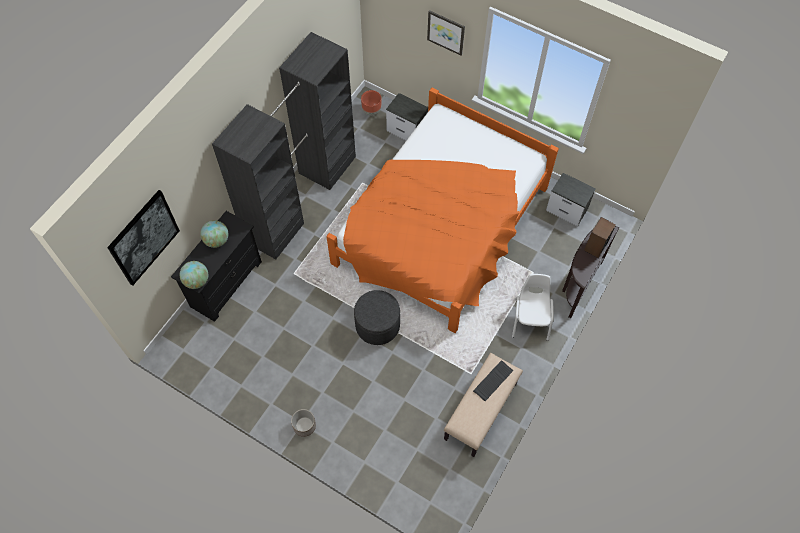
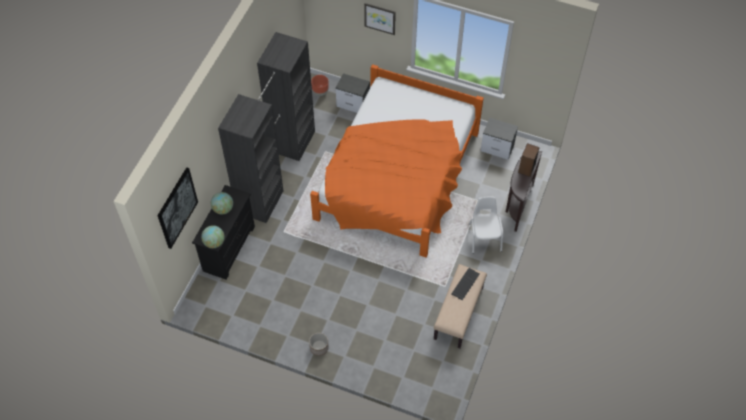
camera: 10 degrees left, 5 degrees down
(377, 325) = (362, 261): grey ottoman -> none

